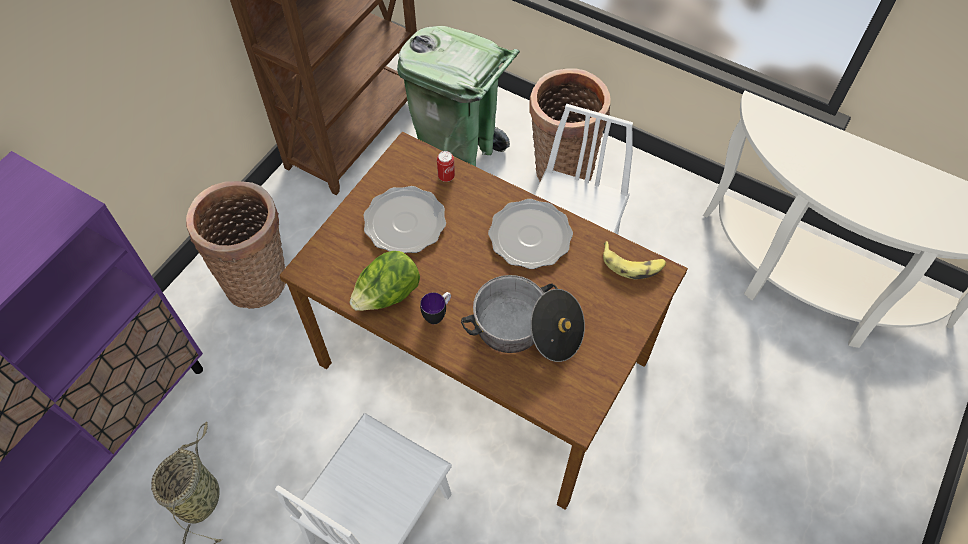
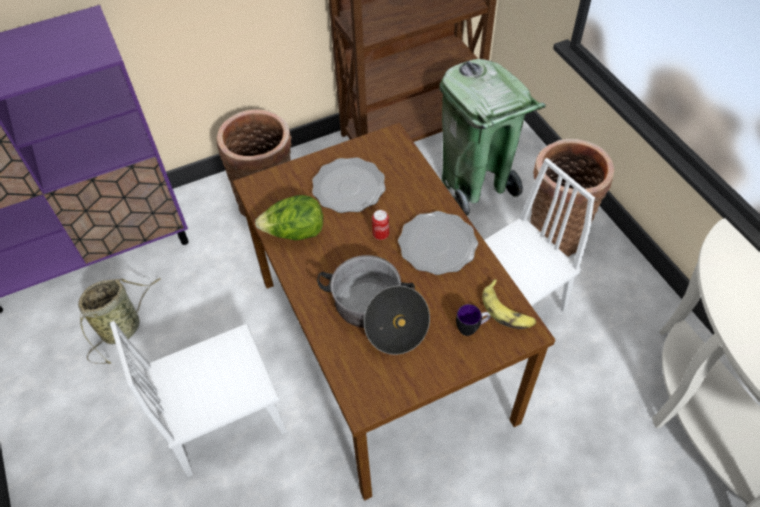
camera: 35 degrees right, 5 degrees down
(438, 314) = (320, 266): mug -> mug (471, 328)
(446, 176) = (406, 169): can -> can (381, 234)

